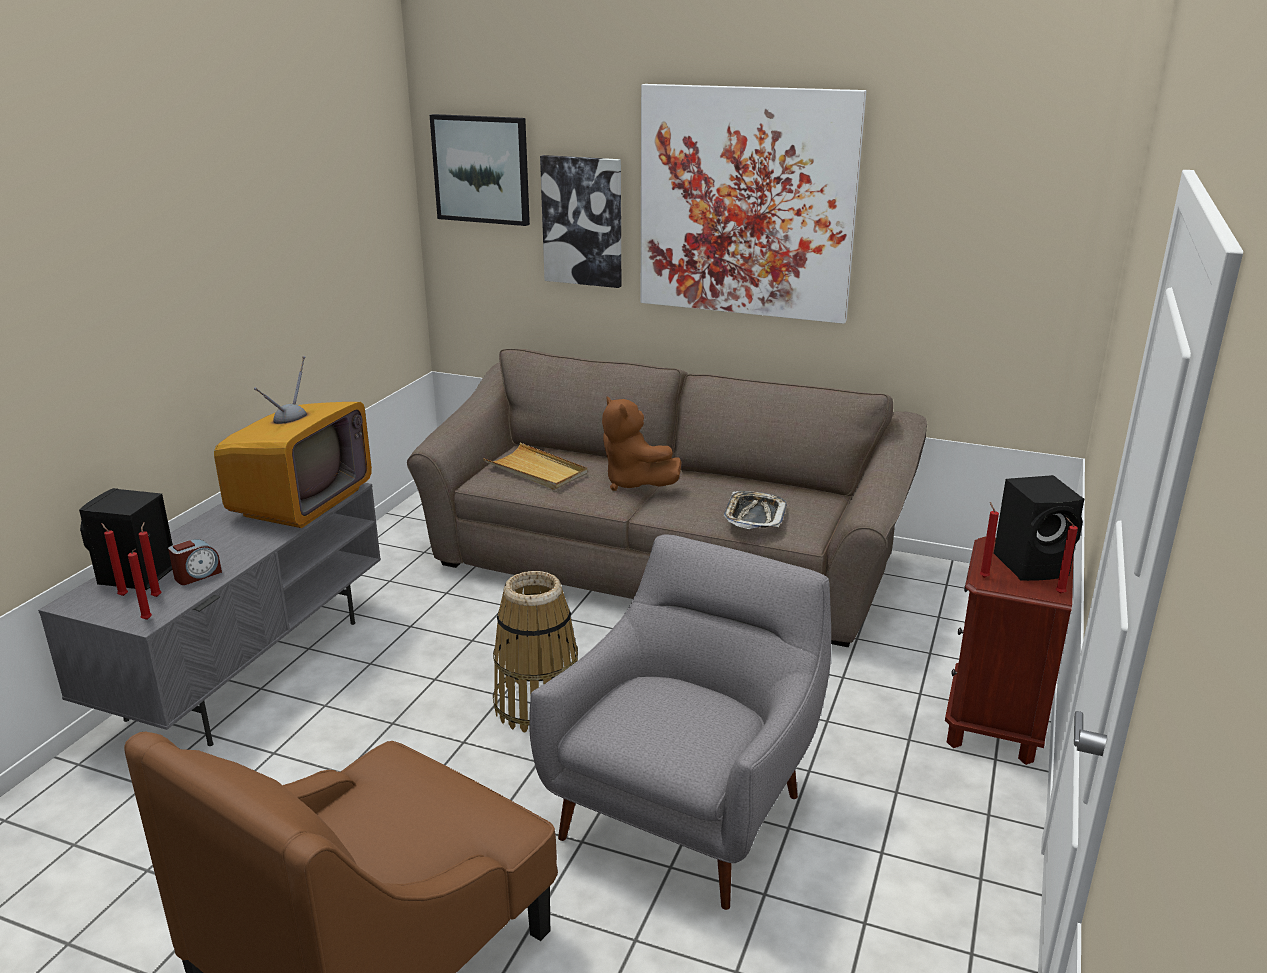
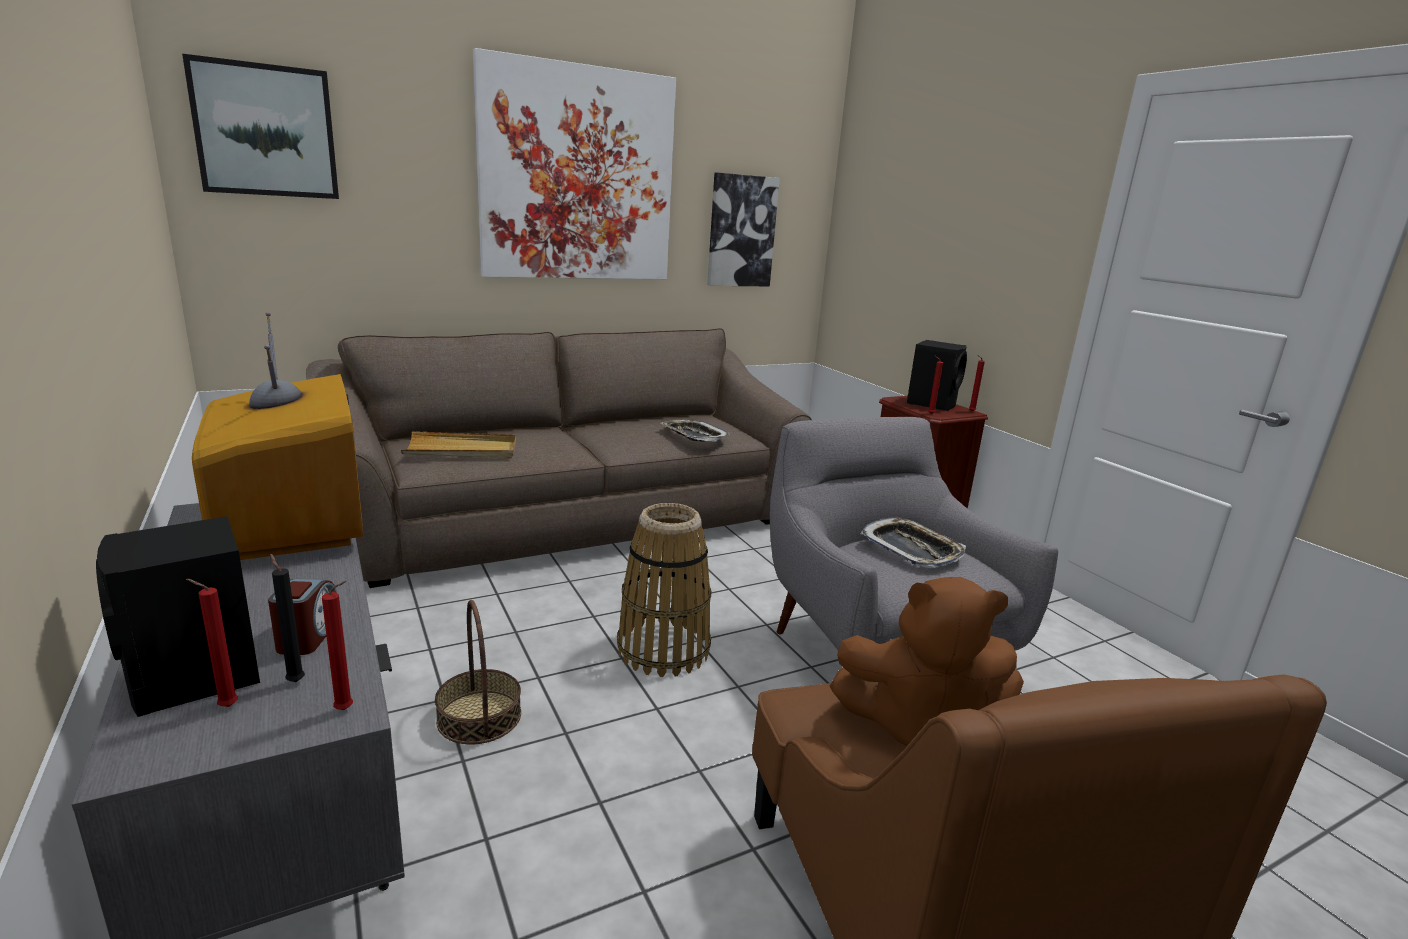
camera: 50 degrees left, 5 degrees down
(157, 596) = (294, 680): red candle -> black candle
(368, 685) = (479, 717): none -> basket
(583, 221) = (407, 194): picture -> picture (741, 231)
(634, 483) = (564, 439): brown plush toy -> brown plush toy (919, 726)
(685, 706) = (911, 549): none -> tray

